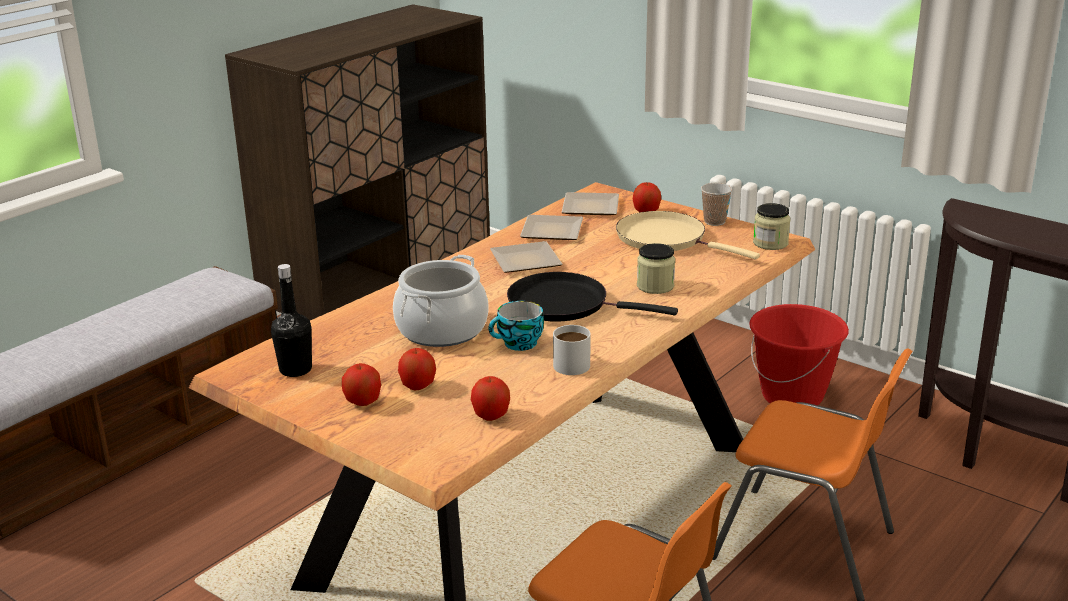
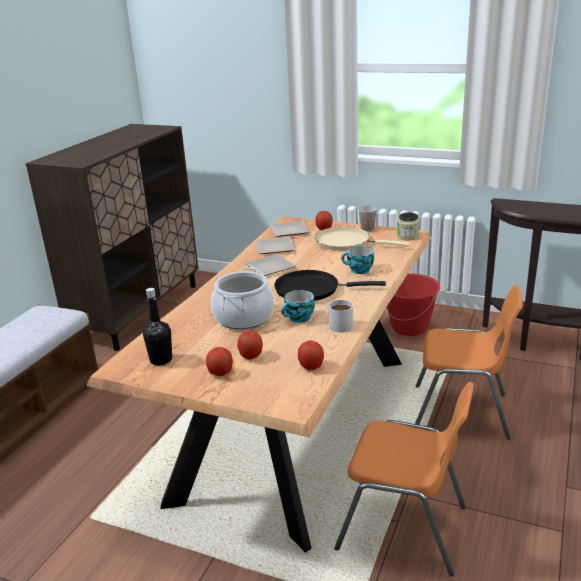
camera: 15 degrees left, 0 degrees up
(655, 286) = (359, 270): jar -> cup

